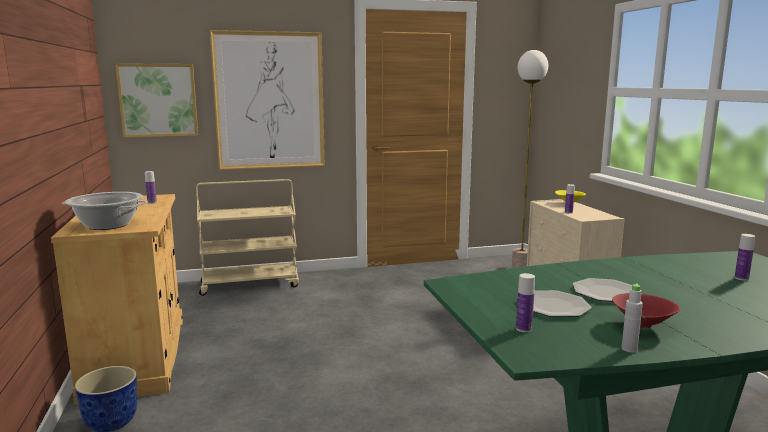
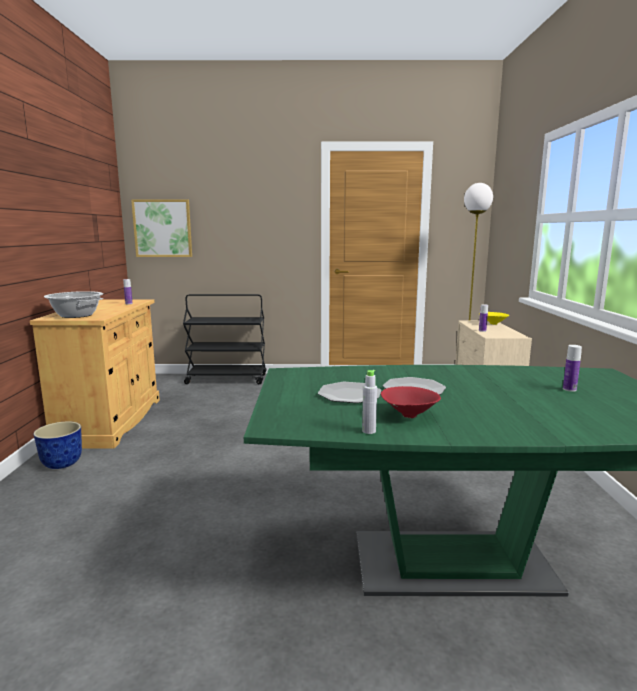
camera: 15 degrees right, 0 degrees up
(250, 284) = (227, 379): beige cart -> black cart
(269, 101) = (248, 230): picture -> none
(523, 329) = (298, 408): bottle -> none

